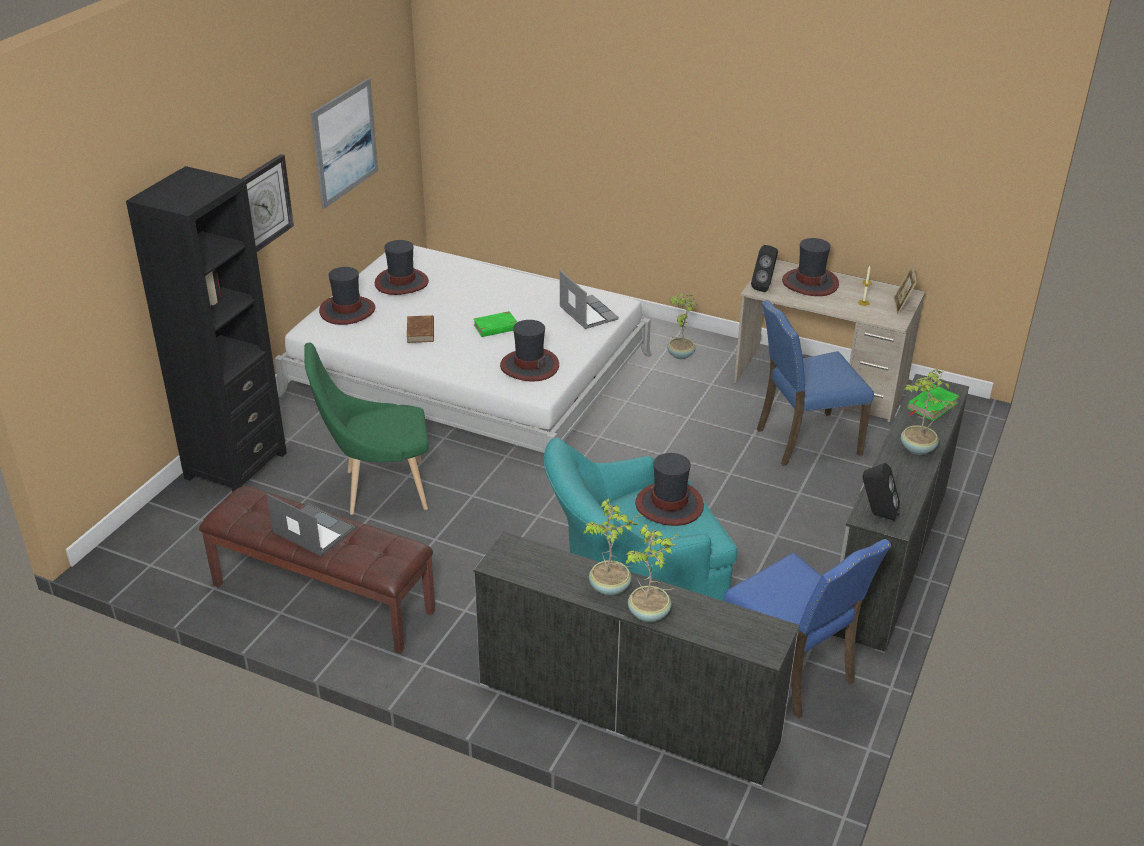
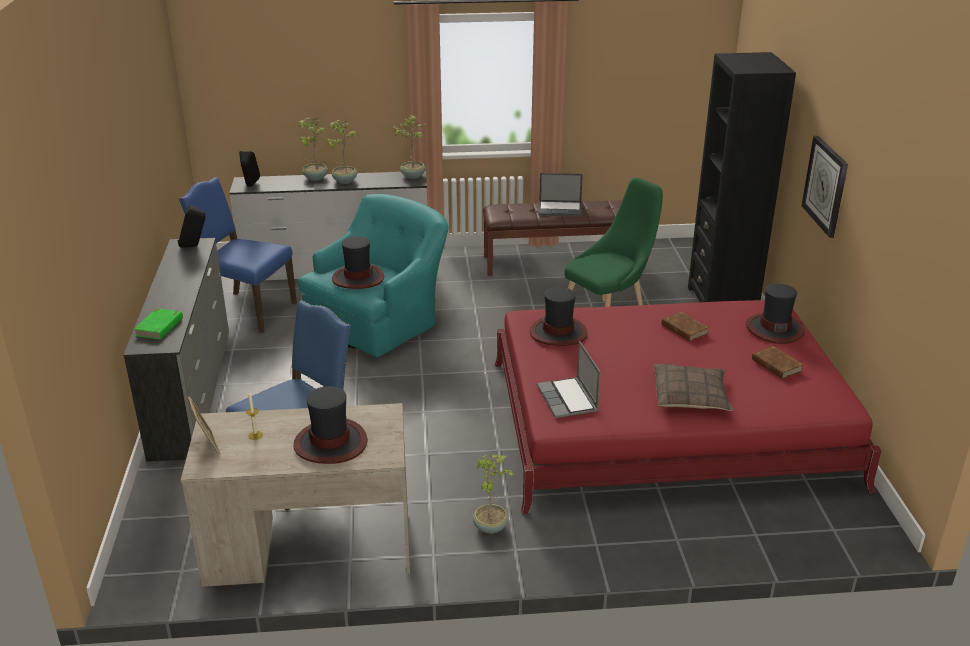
camera: 150 degrees right, 5 degrees down
(345, 142) = (891, 243): picture -> none
(402, 282) = (776, 365): hat -> brown book
(469, 375) = (667, 423): white bed -> red bed
(494, 289) = (691, 396): none -> pillow
(496, 327) = (629, 353): green book -> none
(587, 313) = (568, 399): laptop -> laptop turned 45 degrees clockwise
(764, 287) = (380, 419): black speaker -> black speaker (250, 186)
(917, 449) = (169, 291): potted plant -> potted plant (413, 175)

